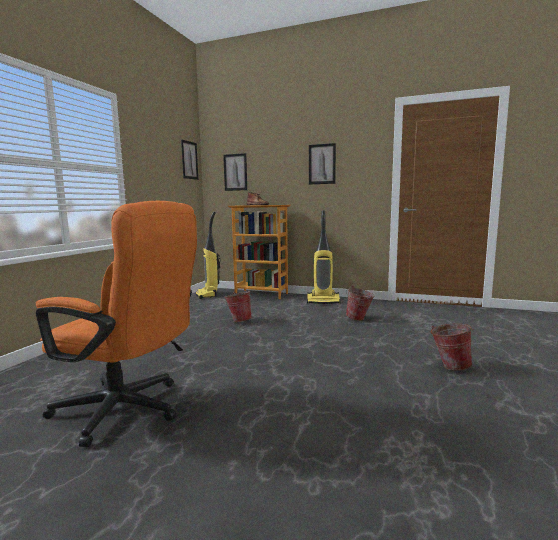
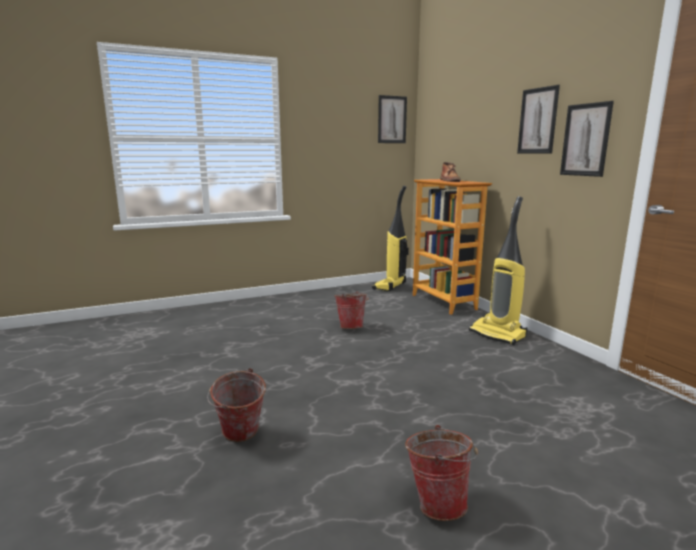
camera: 45 degrees right, 5 degrees up
(129, 411) = (120, 375): orange office chair -> none
(235, 172) = (443, 133): picture -> picture (585, 140)
(359, 319) = (484, 377): bucket -> bucket (239, 437)

